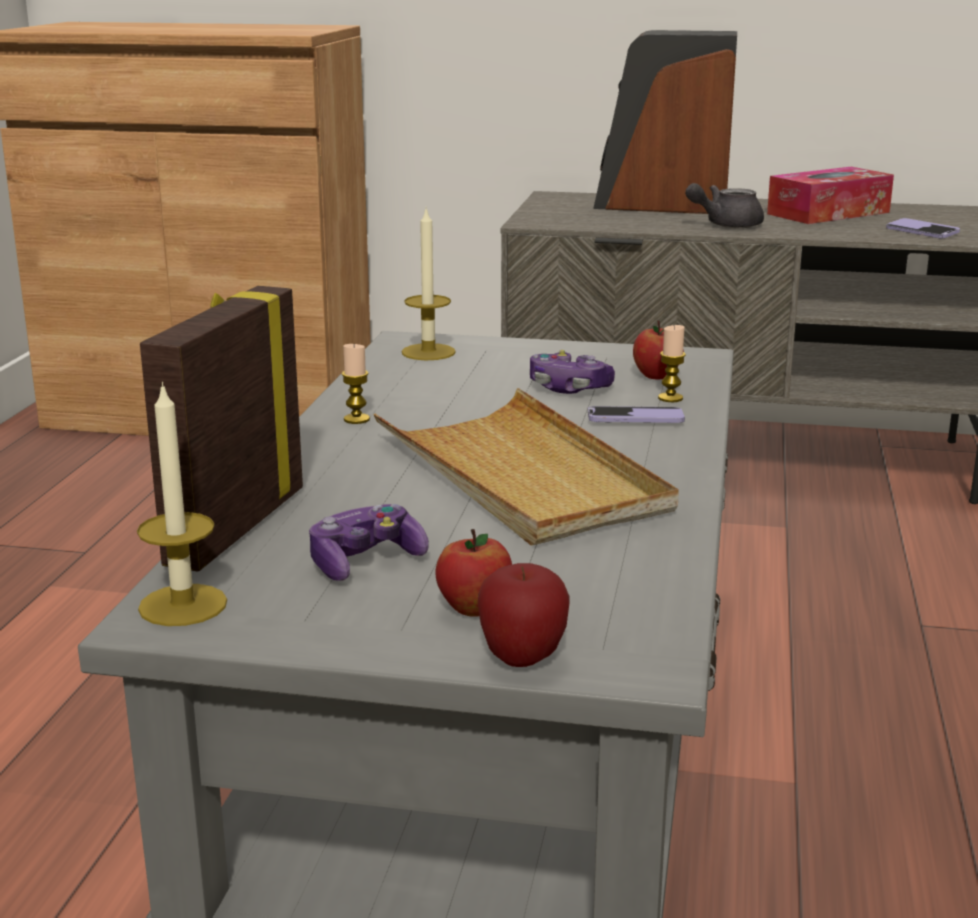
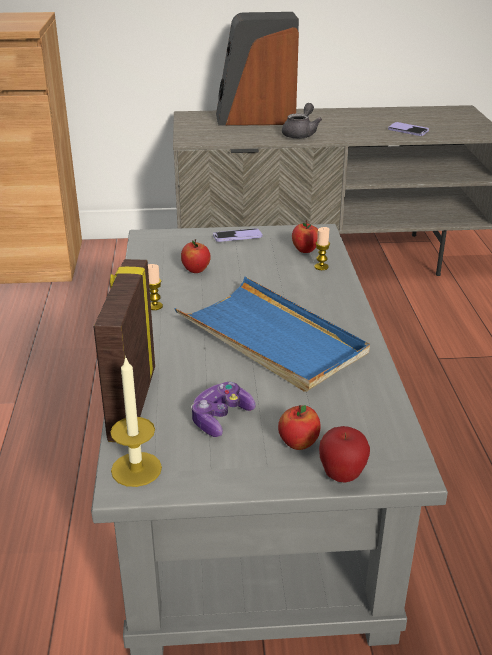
camera: 15 degrees left, 10 degrees up
(428, 352) = (167, 245): candle -> none
(454, 384) = (196, 270): none -> apple
(521, 475) = (271, 338): beige tray -> blue tray
(569, 388) = (262, 266): game controller -> none
(635, 418) = (310, 285): phone -> phone (237, 237)
(725, 225) = (300, 134): grey teapot -> grey teapot turned 150 degrees clockwise
(828, 213) = (351, 119): tissue box -> none

